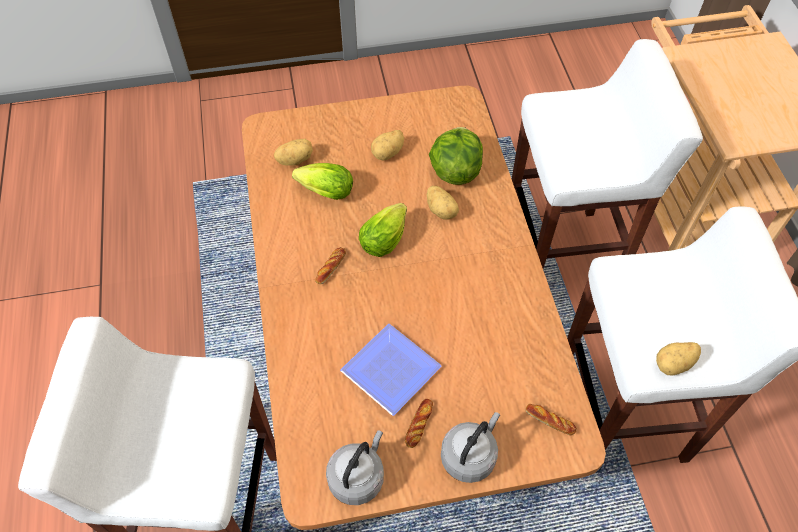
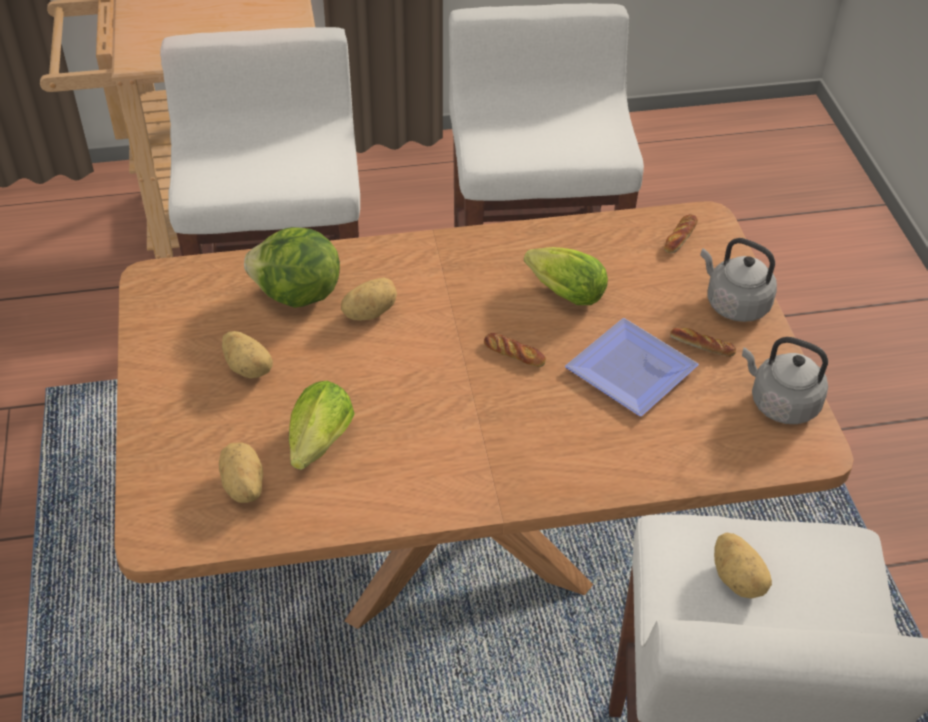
camera: 90 degrees left, 10 degrees down
(331, 267) = (467, 434): bread -> bread (514, 353)
(386, 238) = (415, 372): lettuce -> lettuce (561, 292)
(674, 364) = (609, 131): potato -> potato (738, 578)

